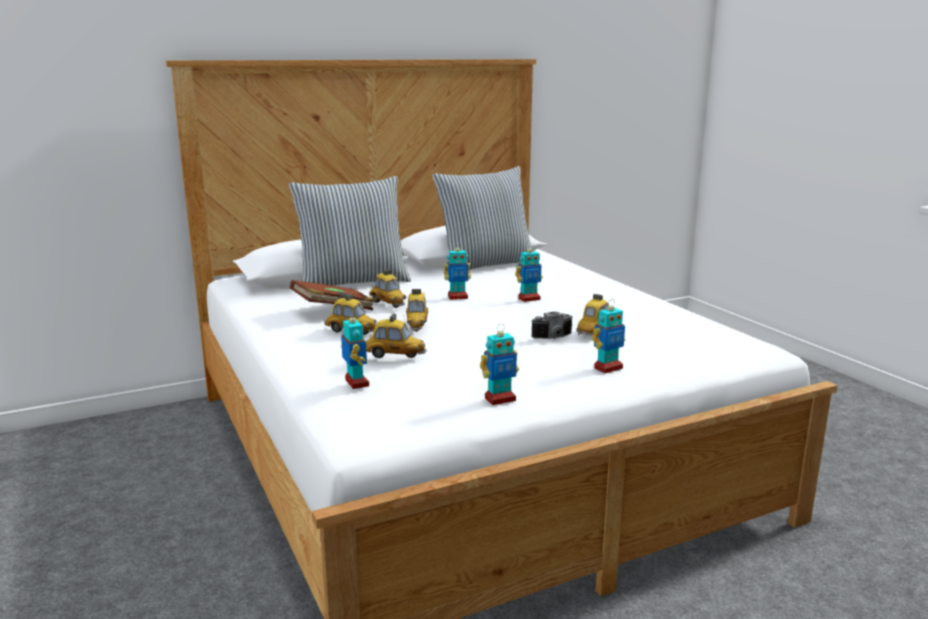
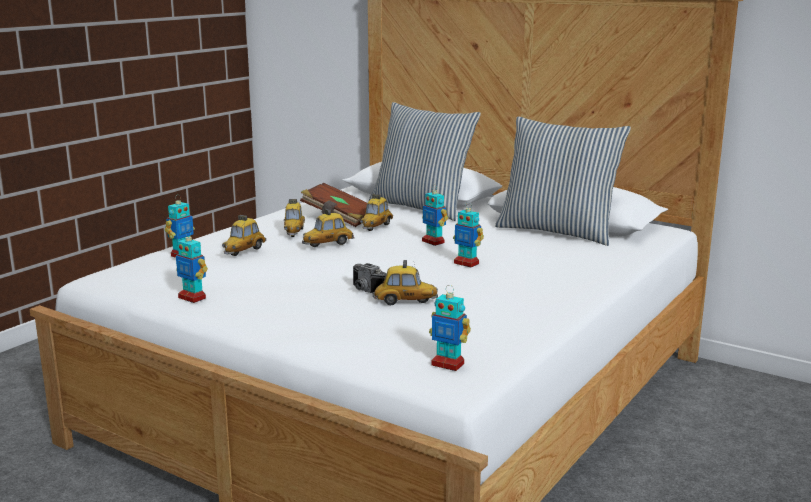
camera: 60 degrees right, 0 degrees up
(394, 355) = (244, 251): toy car -> toy car turned 45 degrees clockwise
(607, 368) = (306, 321): toy robot -> toy robot (448, 364)

